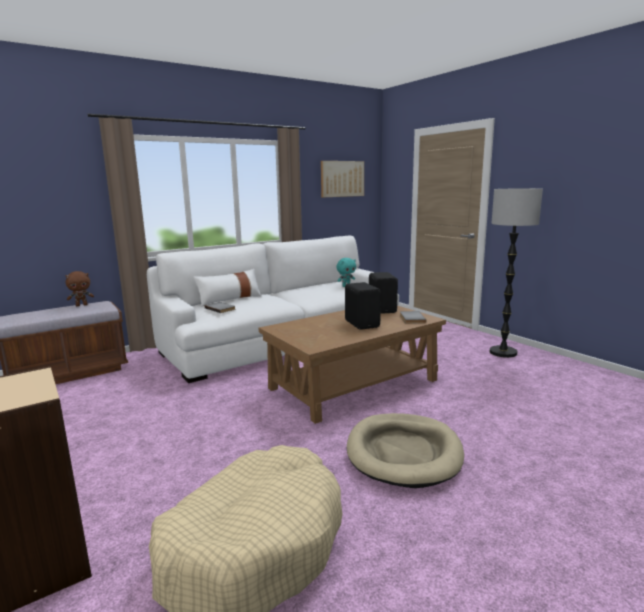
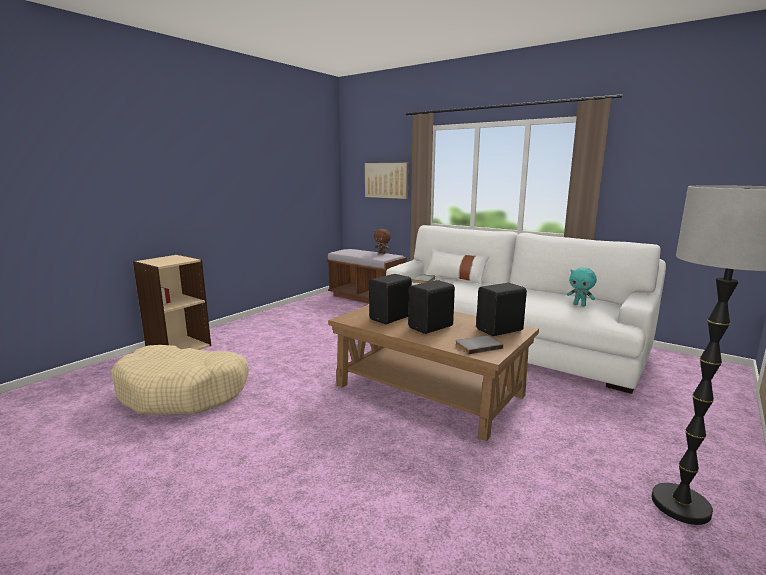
camera: 70 degrees right, 0 degrees up
(327, 332) = (391, 318): none -> black speaker
(342, 179) = (695, 162): picture -> picture (386, 180)
(404, 453) = (300, 434): beige dog bed -> none

